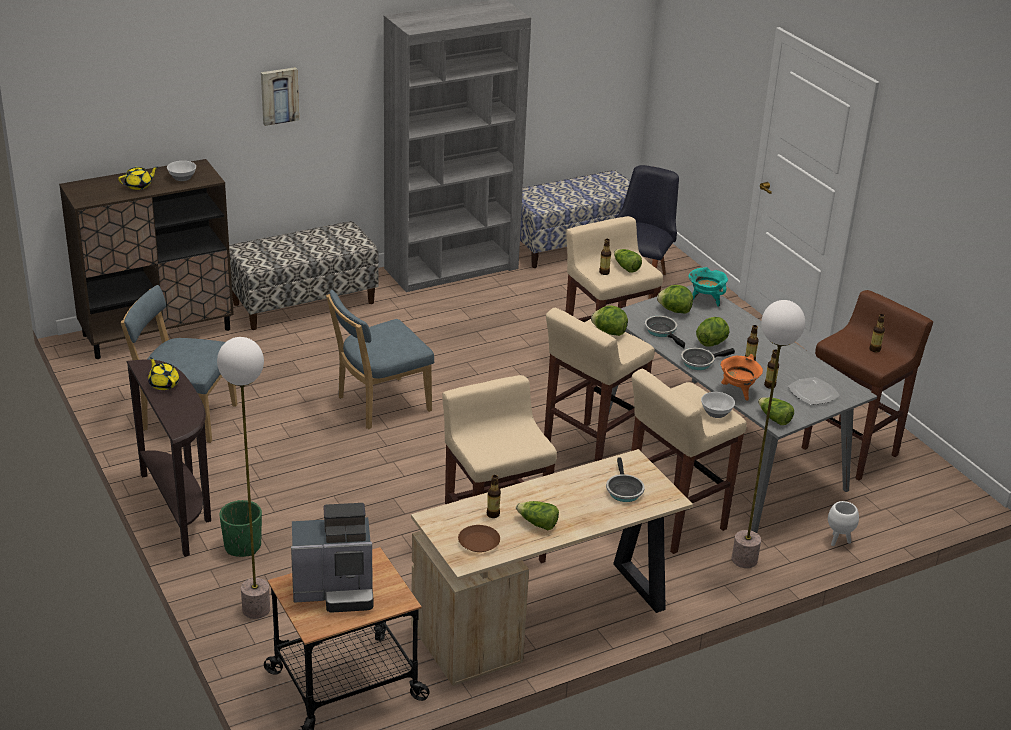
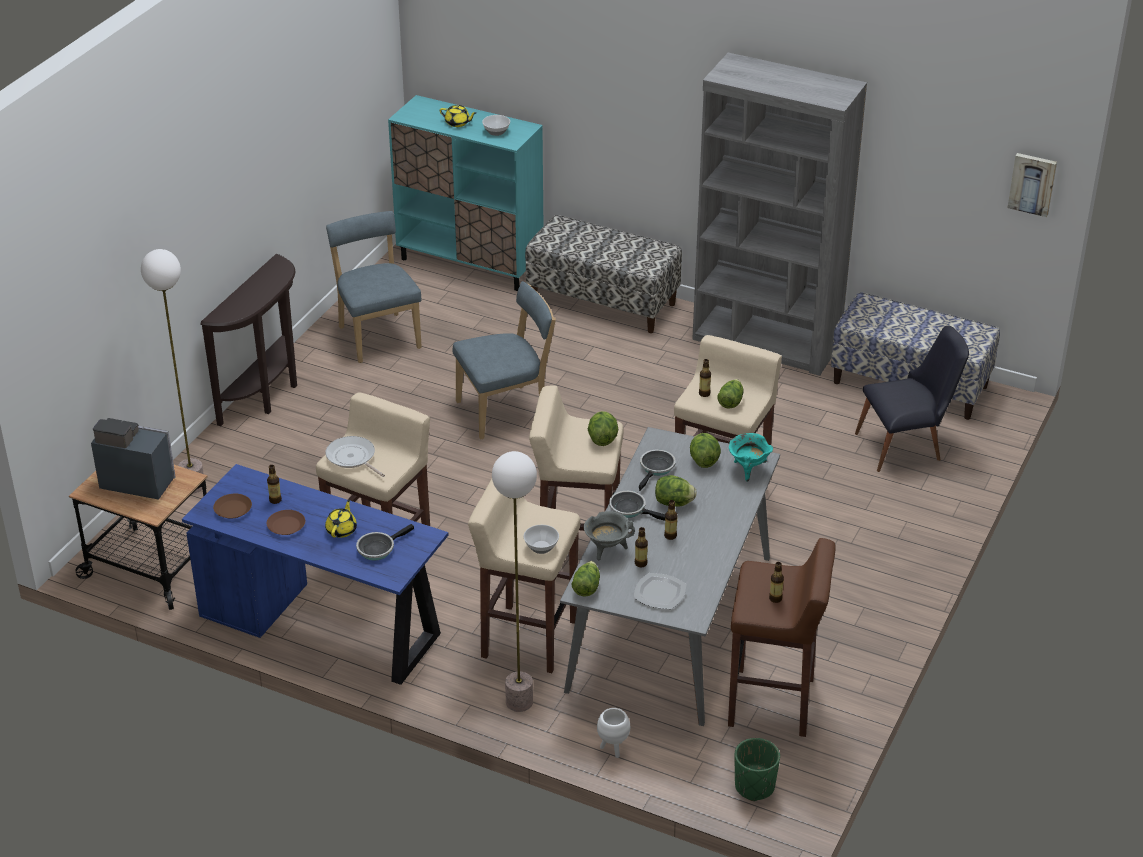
camera: 55 degrees right, 5 degrees up
(157, 332) = (470, 263): brown cabinet -> turquoise cabinet
(164, 384) = (264, 282): yellow teapot -> yellow teapot (342, 530)
(243, 546) = (255, 443): green planter -> green planter (754, 787)
(279, 95) = (619, 93): picture -> picture (1032, 183)
(336, 591) = (136, 481): coffee machine -> coffee machine turned 150 degrees clockwise
(379, 405) = (506, 411): blue chair -> blue chair turned 135 degrees clockwise
(493, 447) = (352, 458): none -> frying pan
(537, 523) = (286, 526): lettuce -> brown plate
(546, 617) = (324, 625): beige desk -> blue desk
(738, 391) = (607, 549): orange cooking pot -> grey cooking pot

